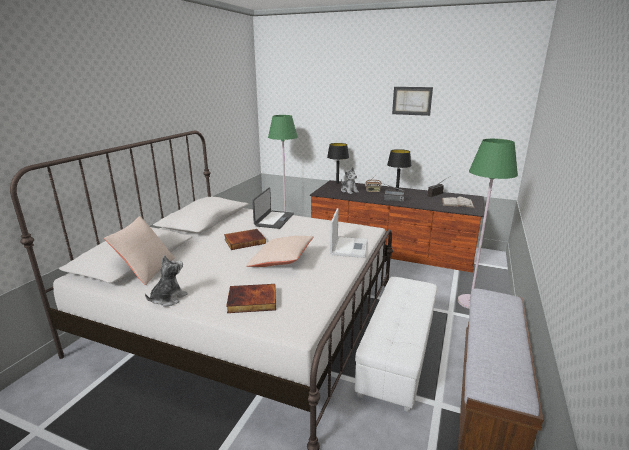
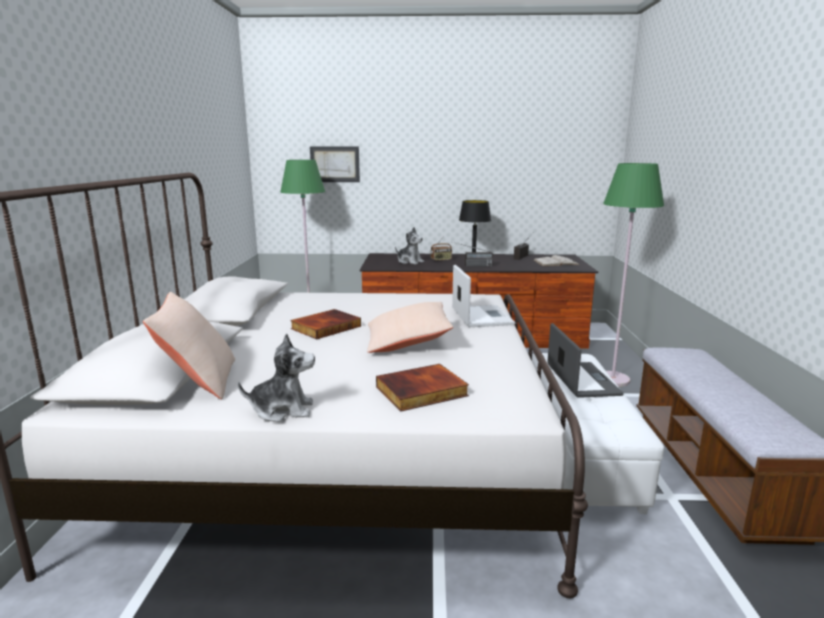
camera: 20 degrees left, 5 degrees down
(168, 299) = (283, 410): plush toy -> plush toy turned 75 degrees clockwise
(273, 220) = (341, 300): laptop -> laptop (581, 380)
(337, 183) = (384, 255): black table lamp -> none
(412, 101) = (479, 136): picture -> picture (335, 164)

